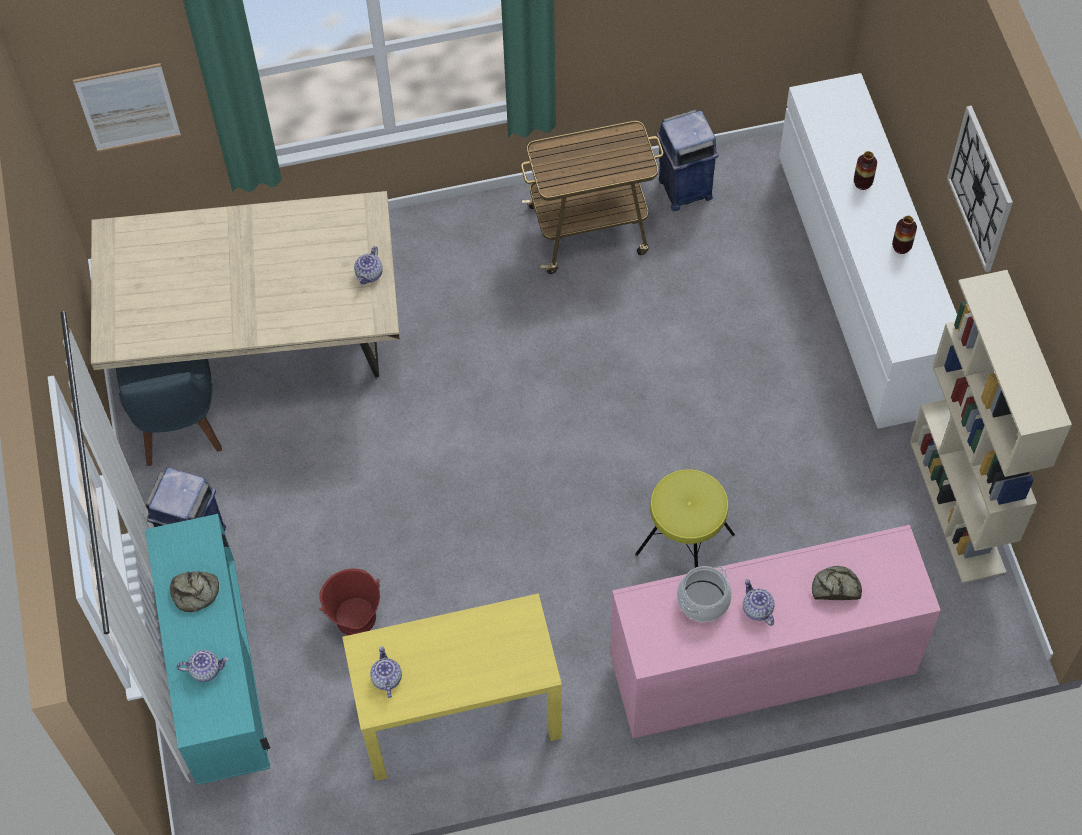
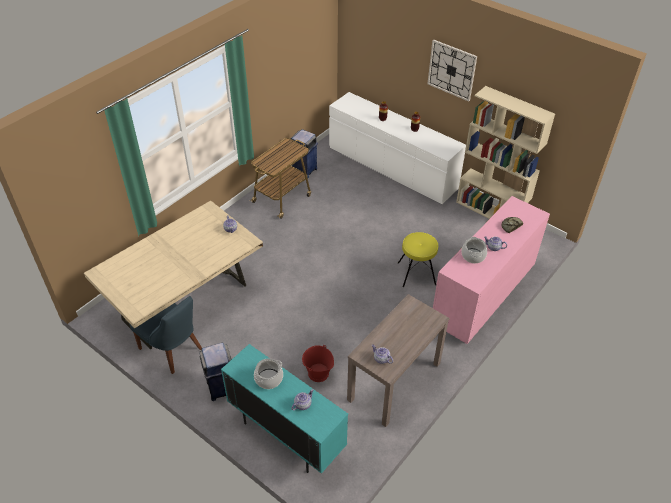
camera: 40 degrees left, 15 degrees down
(128, 107) = (84, 201): picture -> none
(195, 593) = (268, 378): bread -> cooking pot
(458, 716) = (394, 381): yellow console table -> brown console table

